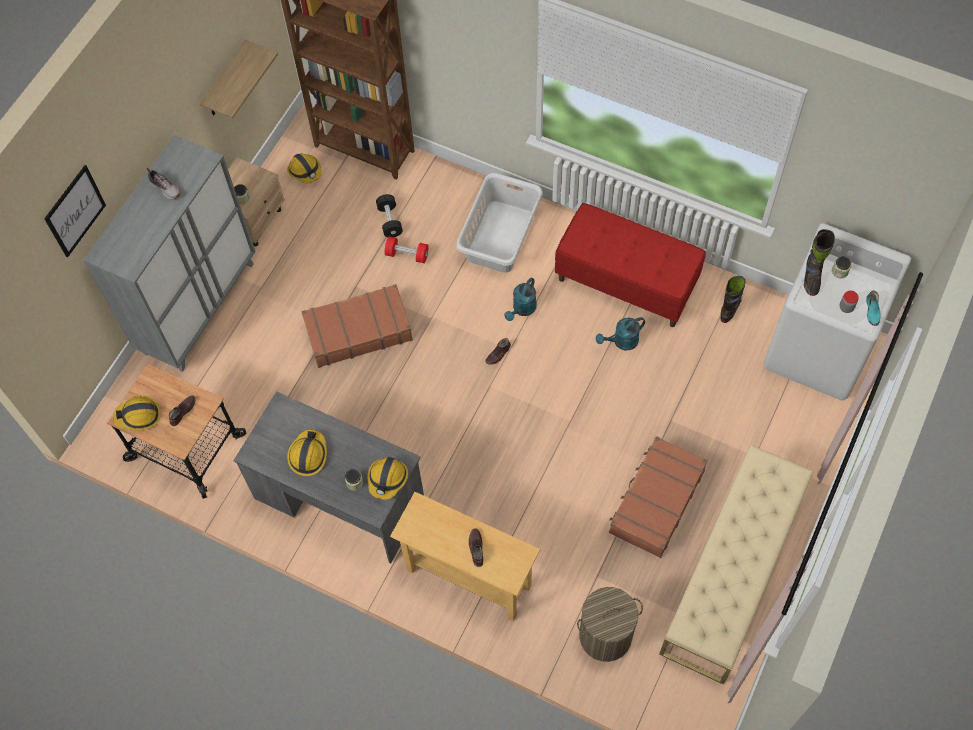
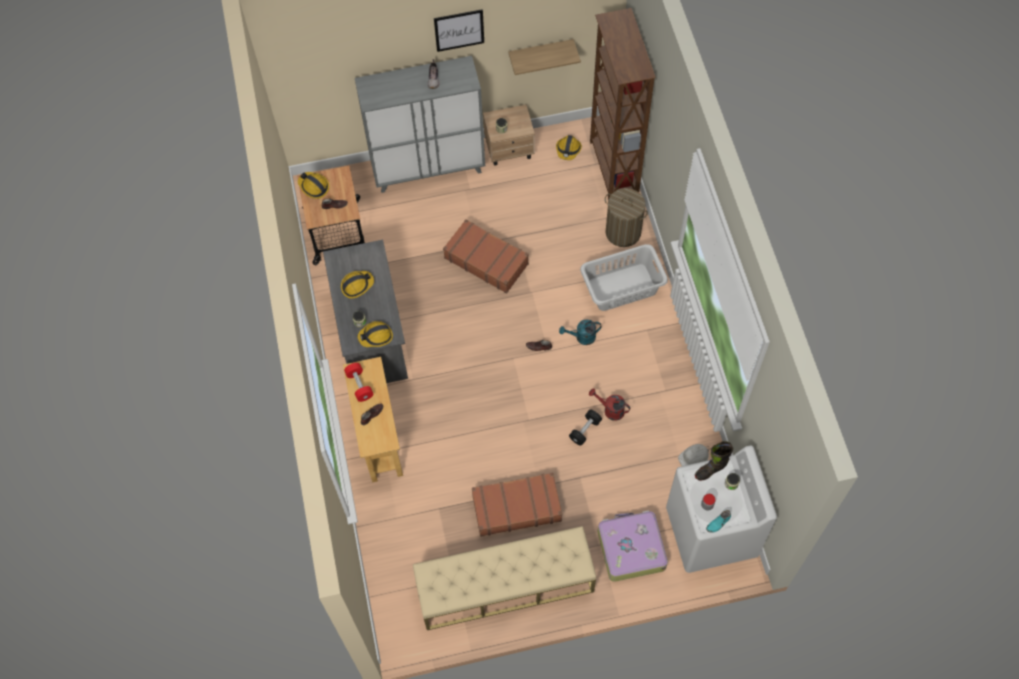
camera: 50 degrees right, 0 degrees up
(75, 211) = (365, 47): picture -> picture (459, 30)
(390, 221) = (576, 220): black dumbbell -> black dumbbell (585, 430)
(407, 254) = (561, 247): red dumbbell -> red dumbbell (359, 385)
(605, 636) = (404, 540): laundry basket -> laundry basket (623, 232)
(621, 342) = (610, 410): turquoise watering can -> red watering can
(626, 282) = (656, 382): red bench -> none
(730, 307) = (694, 456): black boot -> white hard hat
(781, 431) = (630, 548): none -> suitcase

